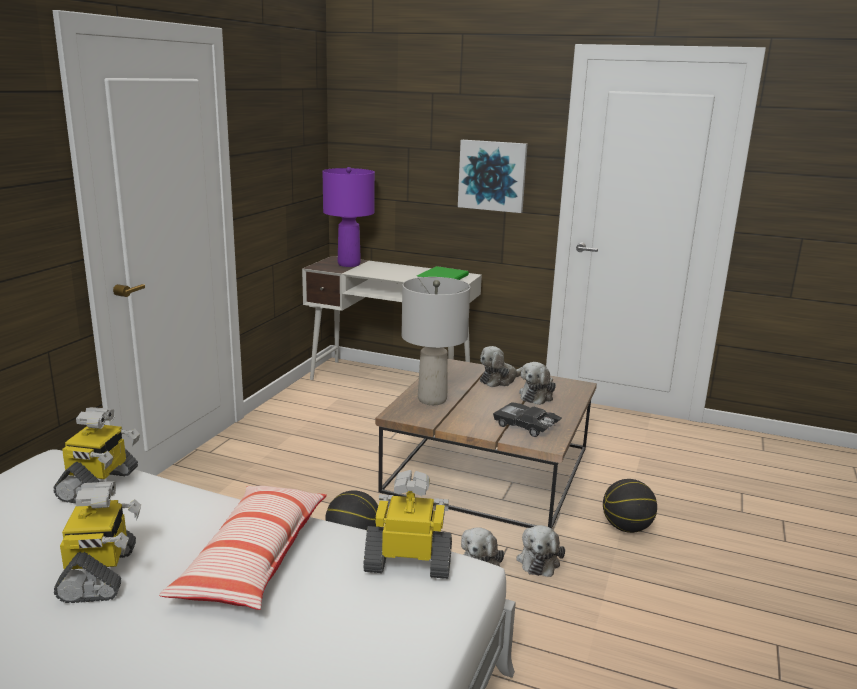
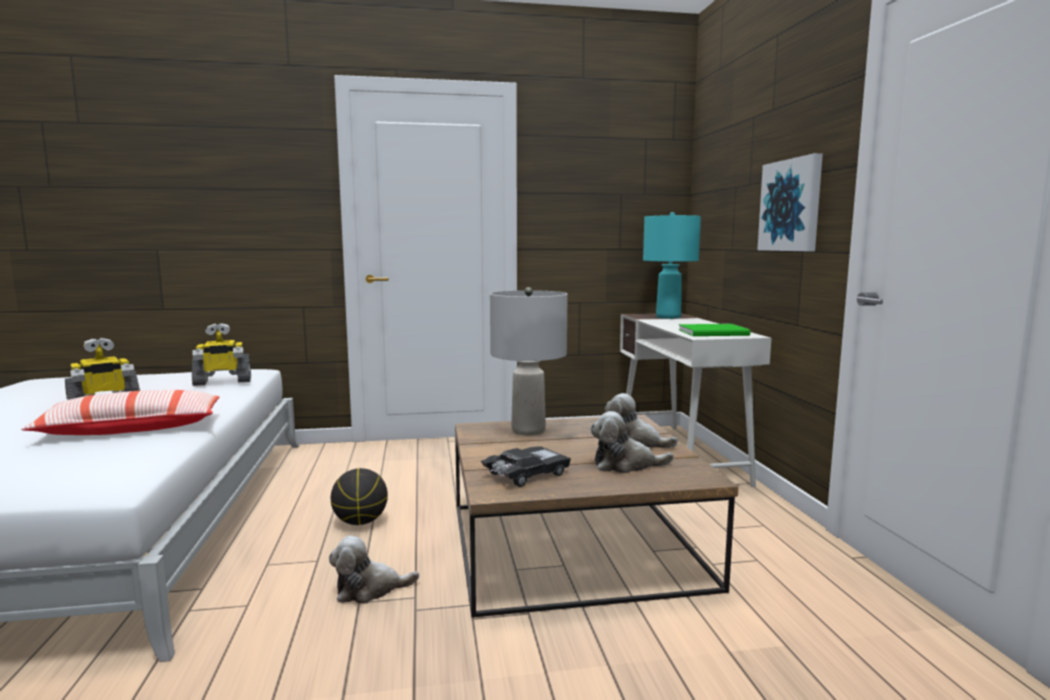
camera: 60 degrees right, 10 degrees down
(349, 264) = (668, 317): purple table lamp -> turquoise table lamp
(409, 563) = (128, 467): toy robot -> none
(526, 426) = (526, 474): black toy car -> black toy car turned 45 degrees clockwise
(538, 560) = (402, 624): plush toy -> none
(626, 528) = (545, 677): basketball -> none

